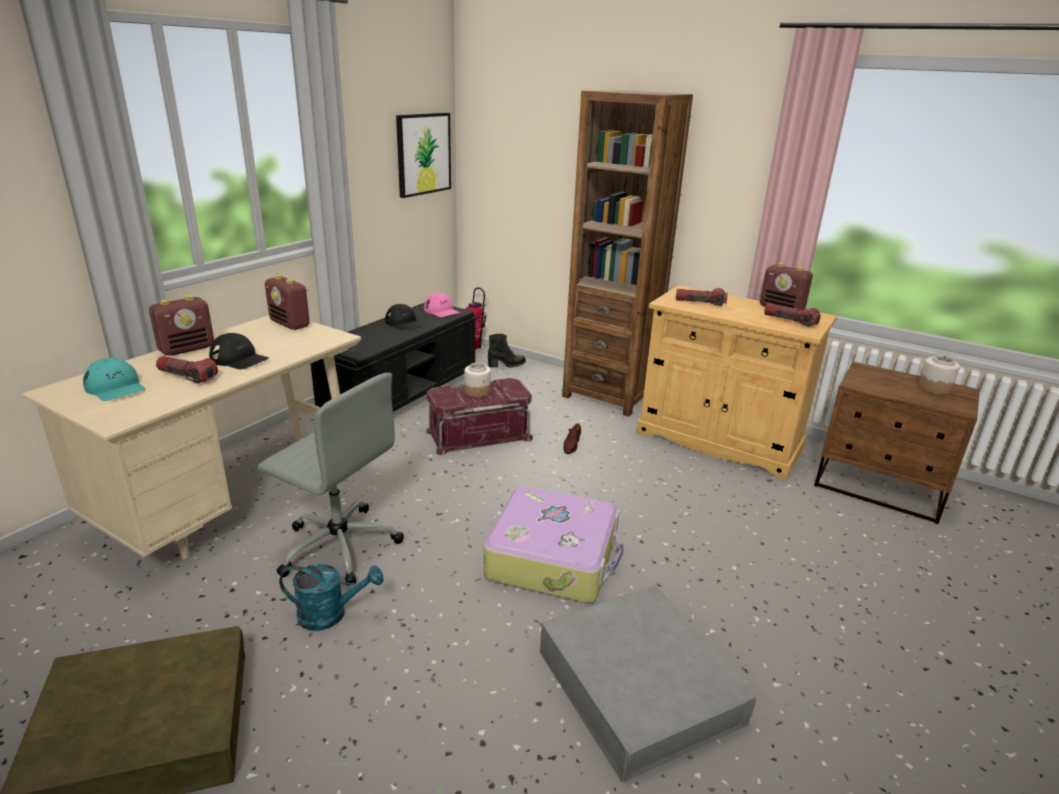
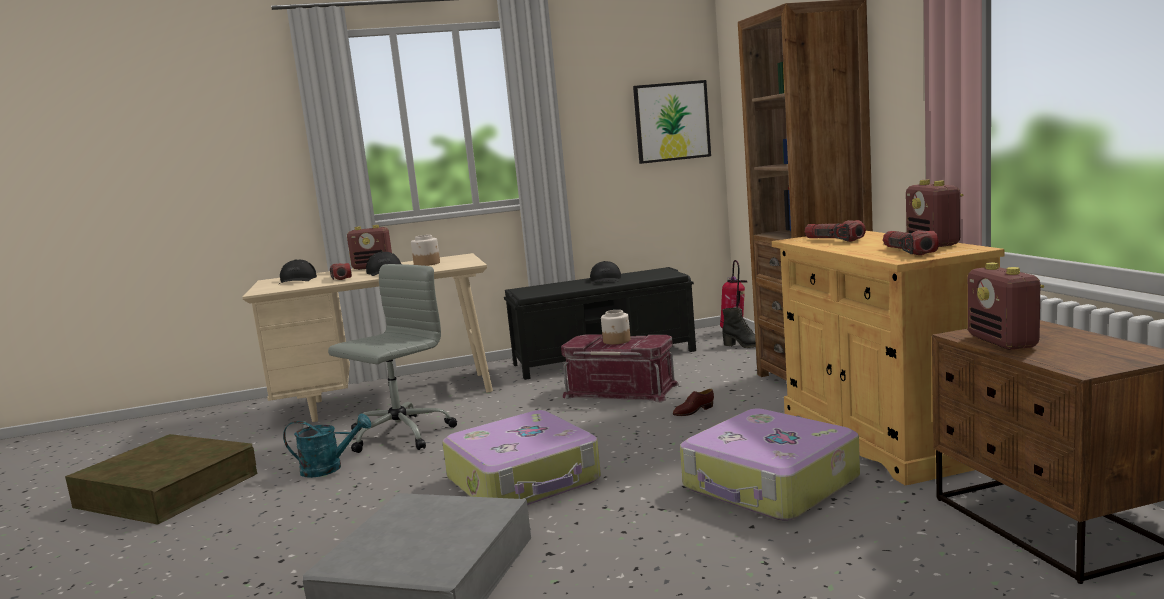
camera: 45 degrees right, 15 degrees down
(116, 388) = (297, 280): turquoise cap -> black cap
(290, 324) = (460, 258): radio -> radio (1003, 342)
(330, 614) = (329, 468): turquoise watering can -> turquoise watering can turned 45 degrees counterclockwise
(338, 545) = (398, 435): grey office chair -> grey office chair turned 120 degrees counterclockwise
(441, 311) = (657, 273): pink cap -> none
(720, 502) = (770, 484): none -> suitcase
(934, 388) = (1098, 348): jar -> jar (427, 264)

